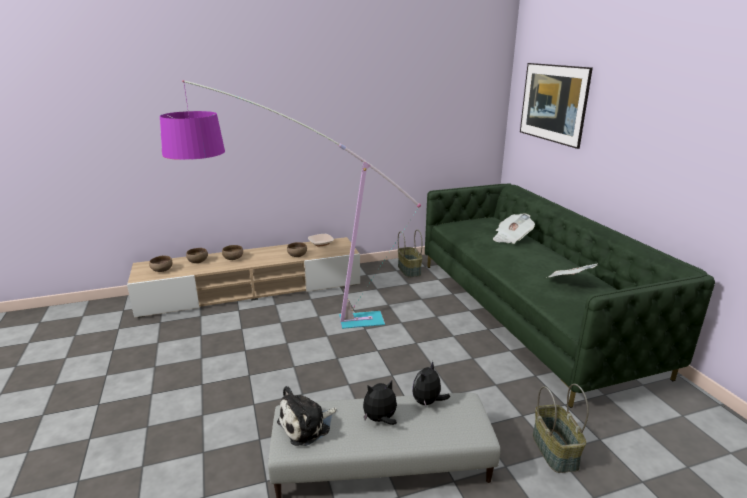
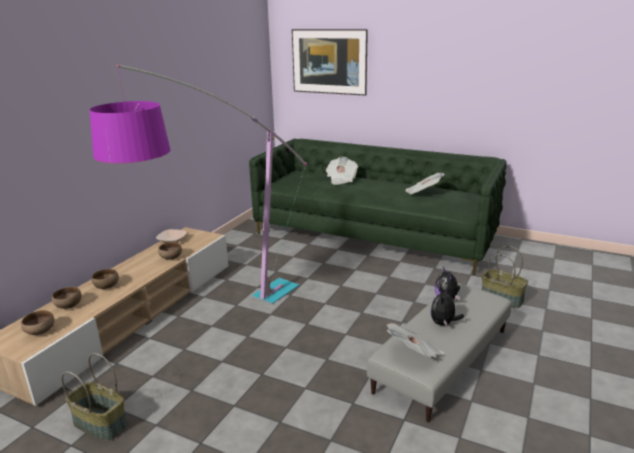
camera: 45 degrees left, 0 degrees up
(307, 425) = (414, 354): plush toy -> newspaper
(409, 270) = (248, 241): basket -> basket (101, 424)

